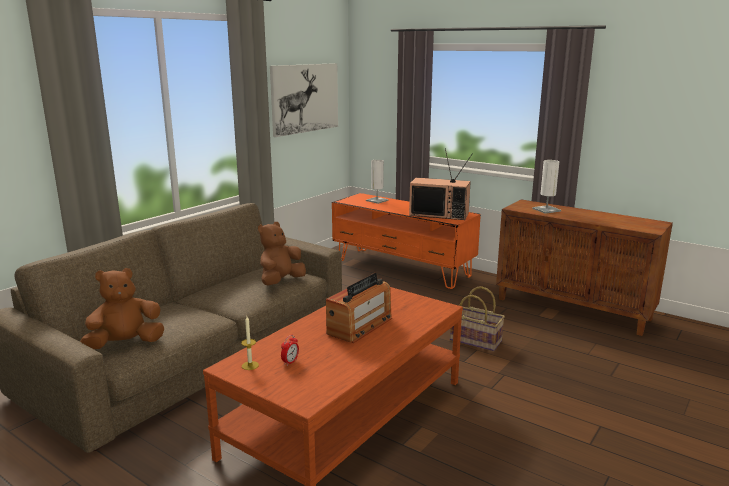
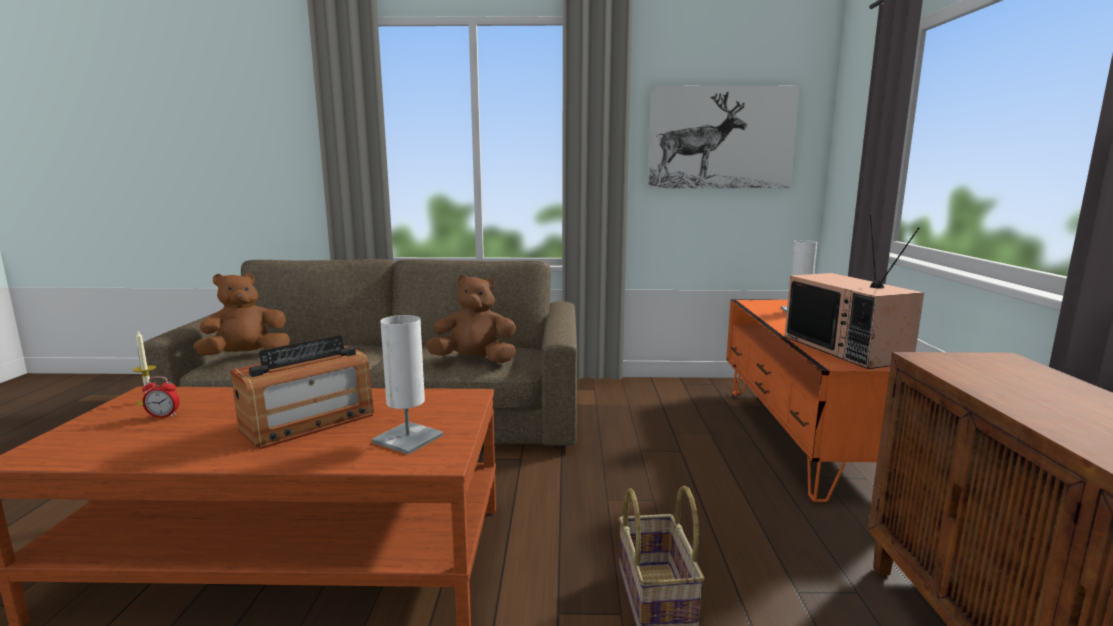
camera: 55 degrees right, 5 degrees down
(125, 344) = (246, 355): brown plush toy -> brown plush toy turned 60 degrees counterclockwise
(360, 326) = (309, 422): radio -> radio turned 45 degrees counterclockwise
(546, 210) = (1014, 384): white table lamp -> white table lamp (408, 439)

